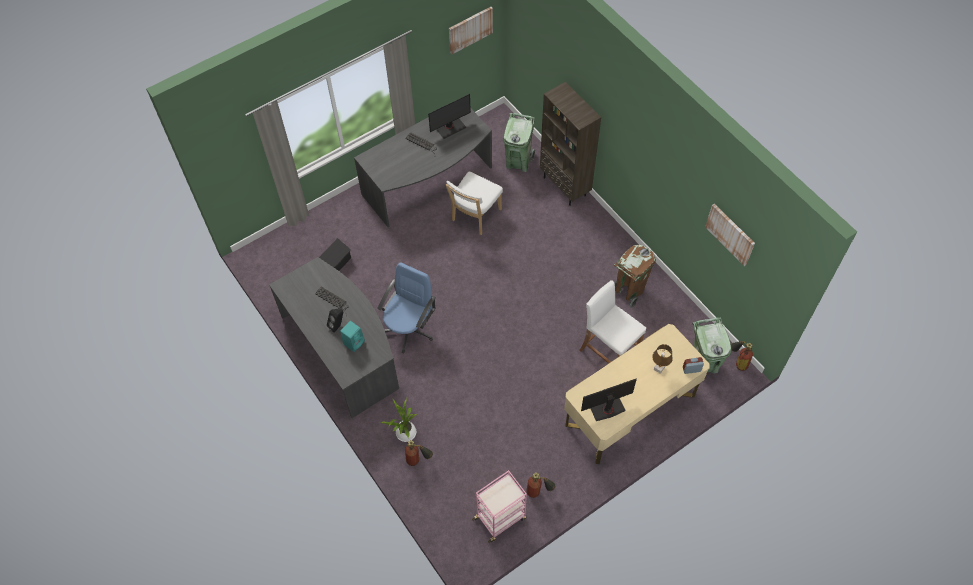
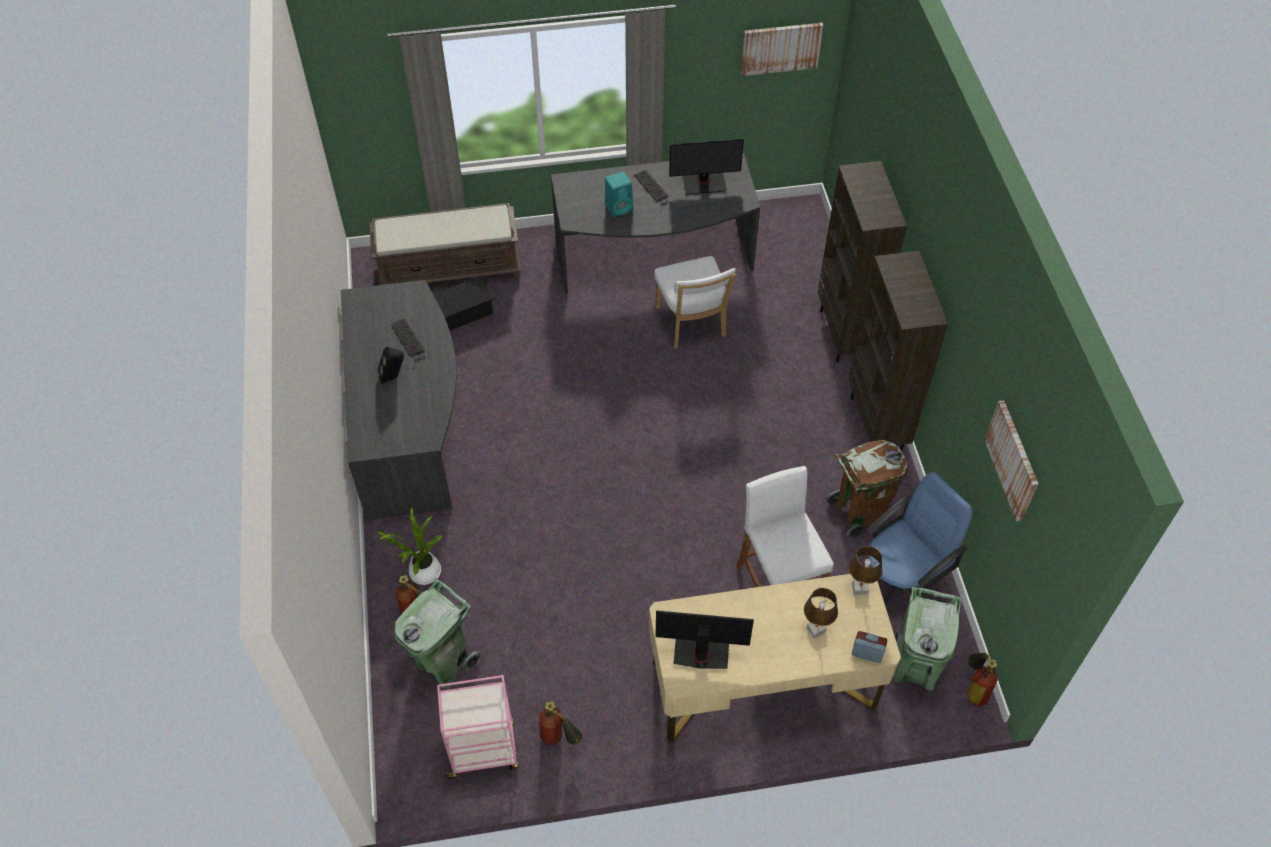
camera: 25 degrees right, 5 degrees down
(307, 239) = (450, 268): none -> brown bench
(354, 342) = (402, 407): turquoise speaker -> turquoise speaker (619, 207)
(409, 329) = (513, 436): blue office chair -> blue office chair (900, 582)
(474, 216) = (692, 325): white chair -> white chair turned 75 degrees counterclockwise
(518, 162) = (795, 277): green trash can -> green trash can (443, 662)
(611, 233) = (877, 424): none -> brown bookcase
(669, 336) = (859, 589): none -> brown table lamp

